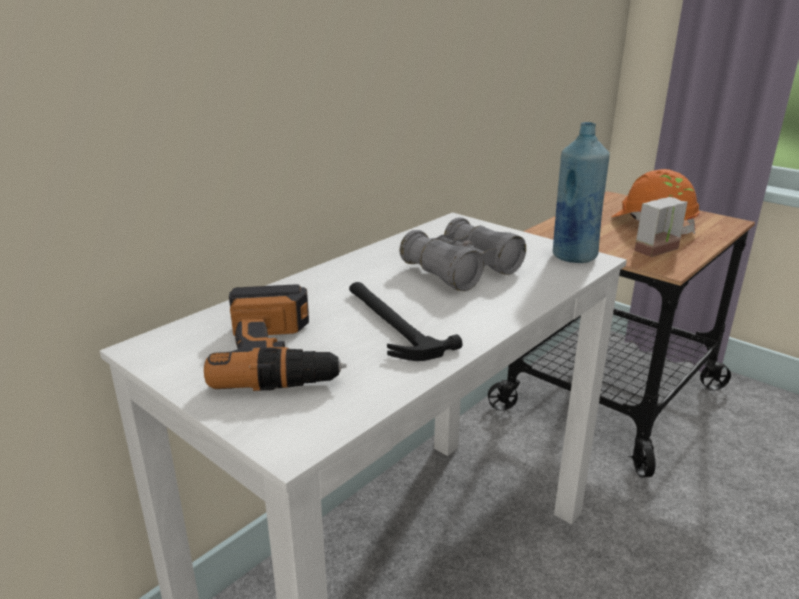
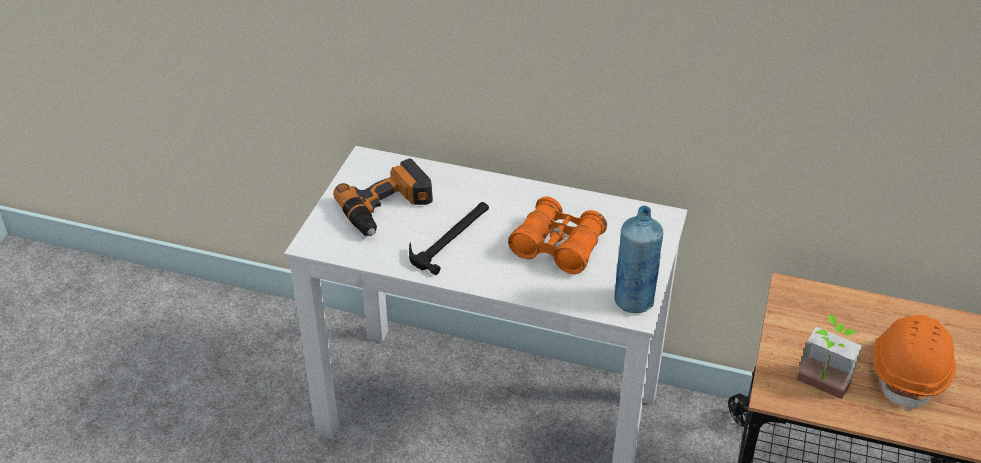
camera: 65 degrees right, 15 degrees up
(461, 270) = (558, 246): grey binoculars -> orange binoculars

